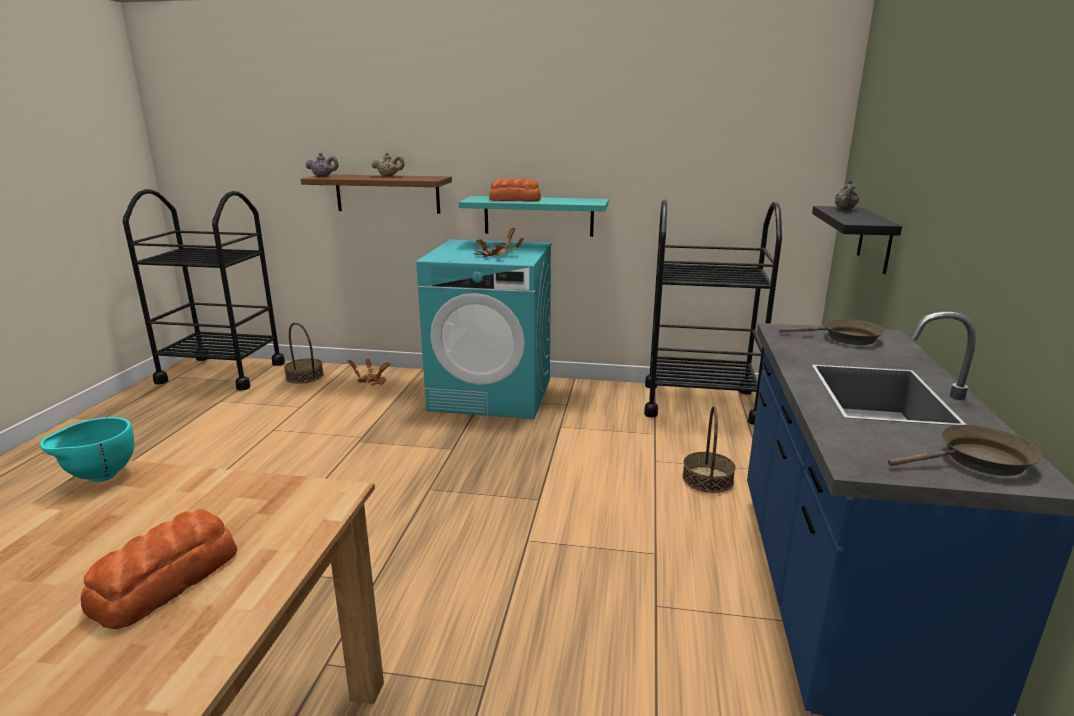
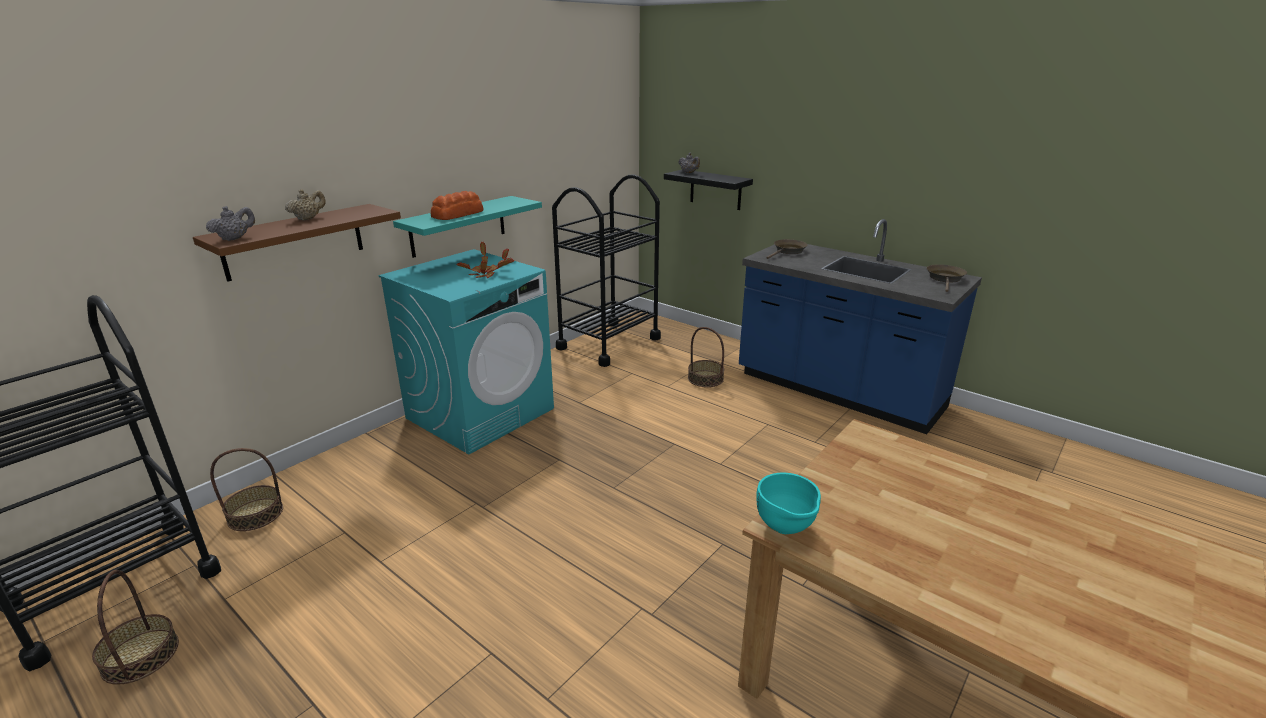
camera: 60 degrees left, 5 degrees up
(168, 401) = (140, 656): none -> basket
(168, 580) = (953, 499): bread -> none
(371, 381) = (349, 470): potted plant -> none

